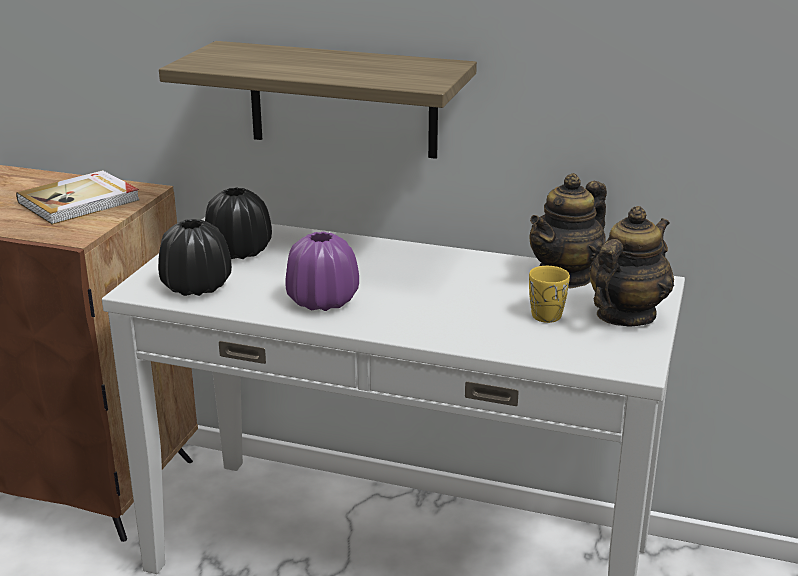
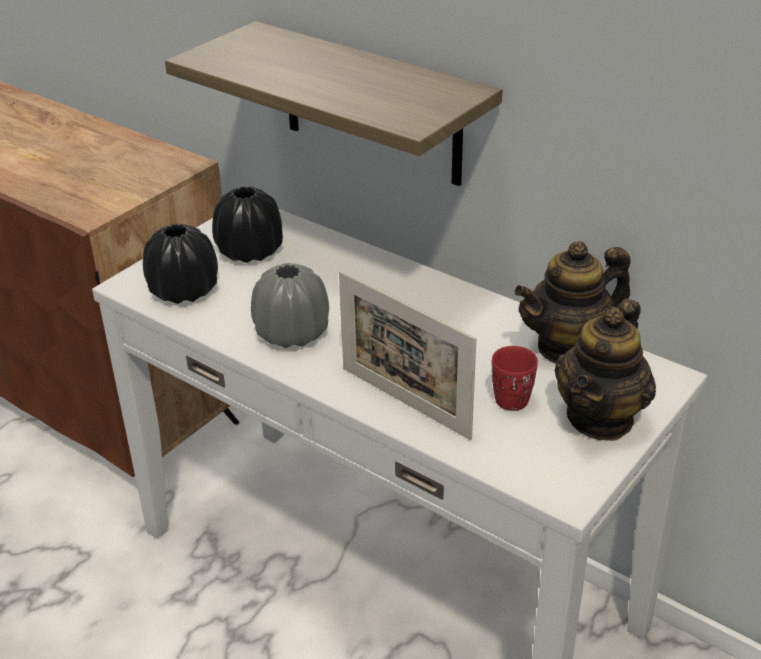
camera: 20 degrees right, 10 degrees up
(80, 201) = (120, 170): book -> none
(322, 301) = (292, 333): purple vase -> grey vase
(458, 331) = (404, 402): none -> picture frame
(544, 313) = (512, 395): yellow mug -> red mug
(625, 315) = (600, 418): teapot -> teapot turned 150 degrees clockwise

